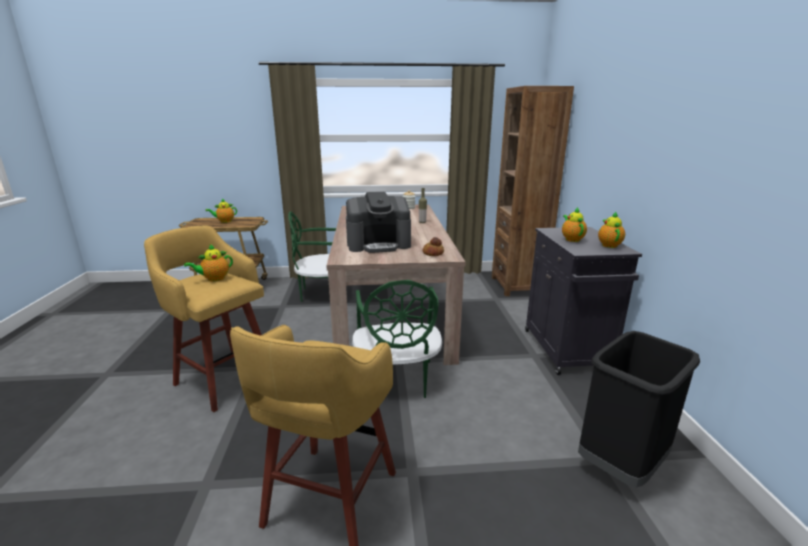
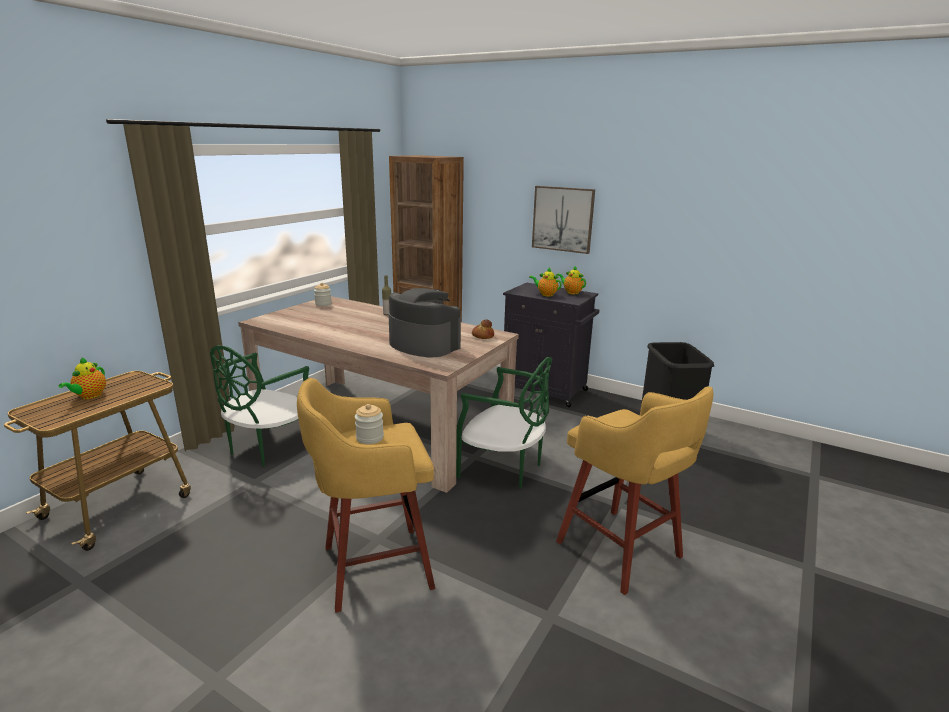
camera: 55 degrees left, 0 degrees up
(214, 279) = (370, 438): teapot -> jar
(379, 244) = (423, 344): coffee machine -> coffee machine turned 75 degrees counterclockwise
(632, 154) = (563, 219): none -> picture

